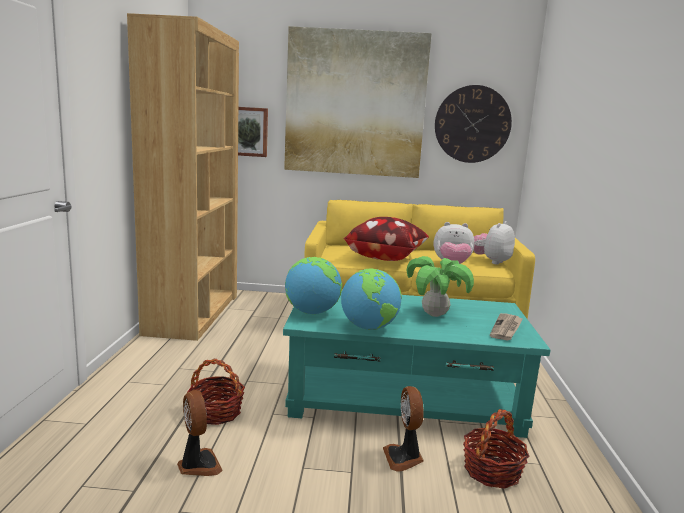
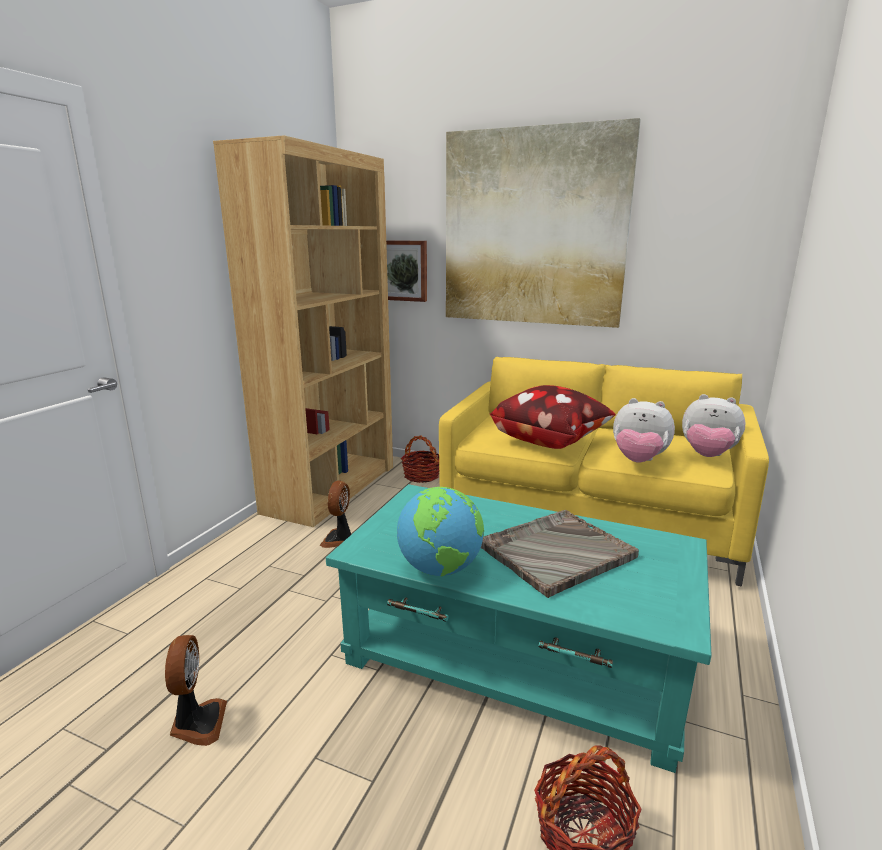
camera: 20 degrees right, 5 degrees up
(216, 412) = (267, 641): basket -> basket (421, 476)
(312, 312) = (385, 531): globe -> none
(404, 458) = (459, 771): fan -> fan (339, 539)
(434, 315) = (556, 552): potted plant -> grey tray
(472, 124) = (702, 249): wall clock -> none
(491, 261) = (707, 456): plush toy -> plush toy turned 120 degrees counterclockwise
(506, 328) = (657, 596): newspaper -> none

